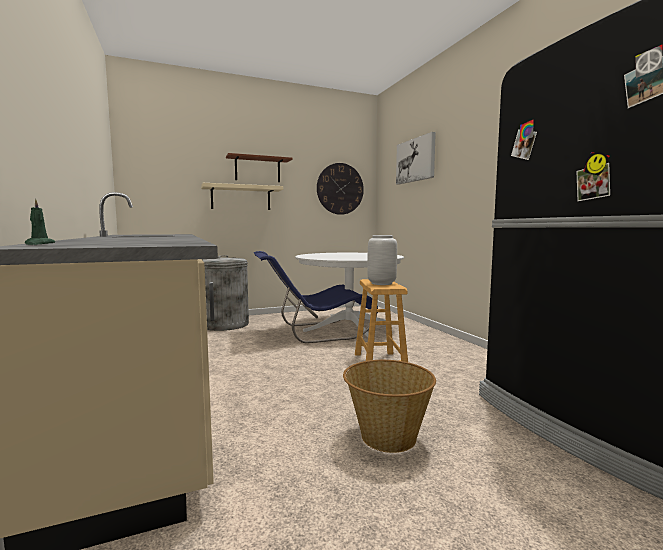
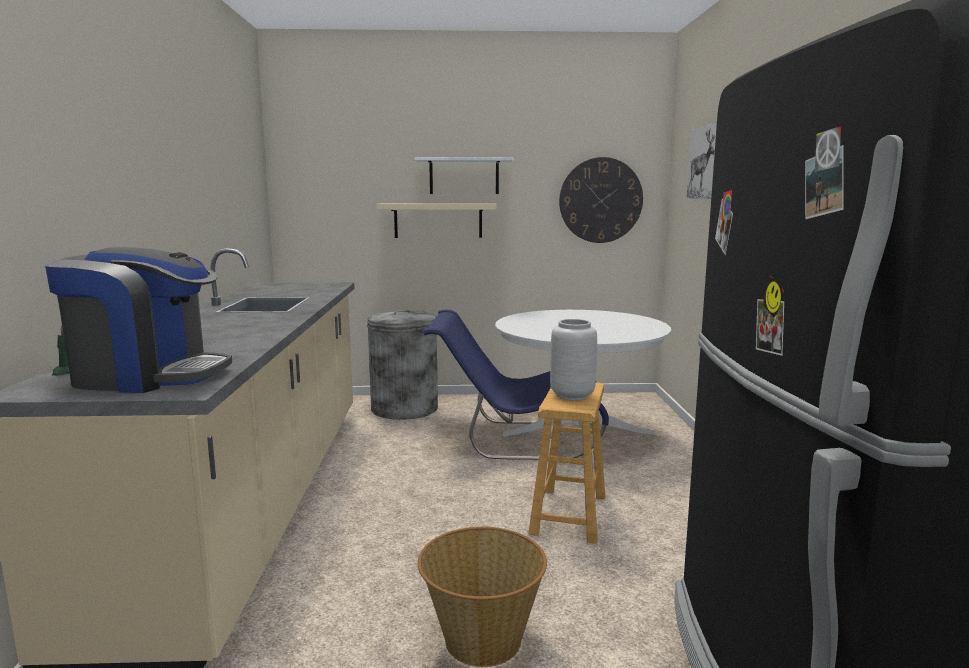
camera: 20 degrees right, 5 degrees up
(131, 243) = (148, 375): none -> coffee machine
(257, 169) = (464, 176): brown shelf -> white shelf

